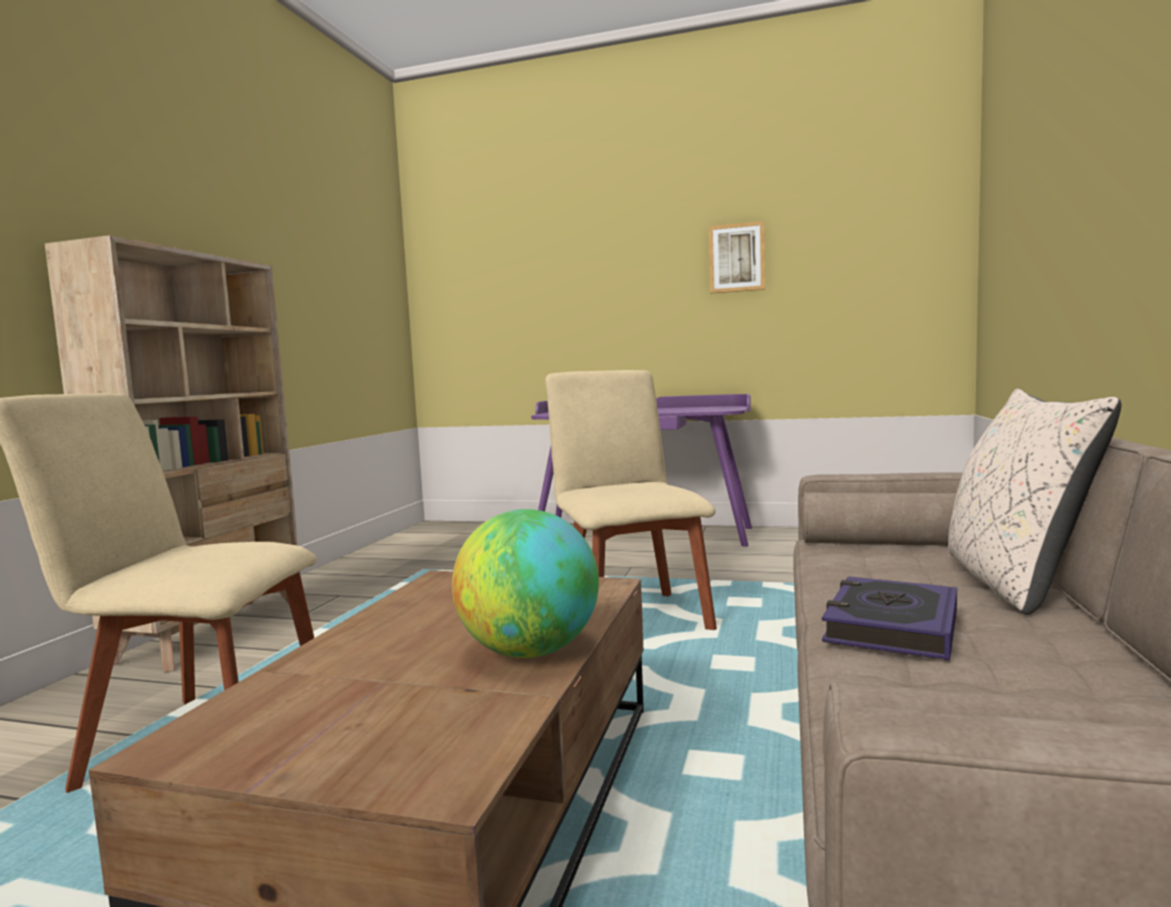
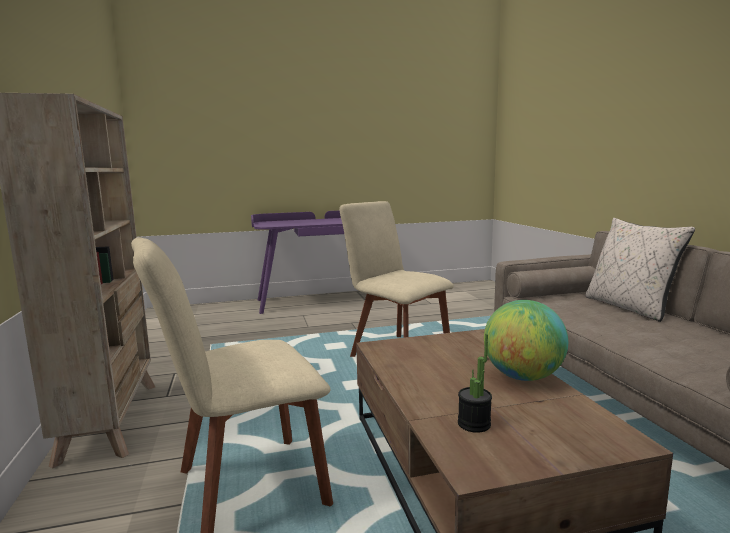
camera: 30 degrees left, 5 degrees up
(312, 694) = (474, 424): none -> potted plant
(737, 258) = (375, 124): picture -> none
(891, 627) = (633, 335): book -> none

